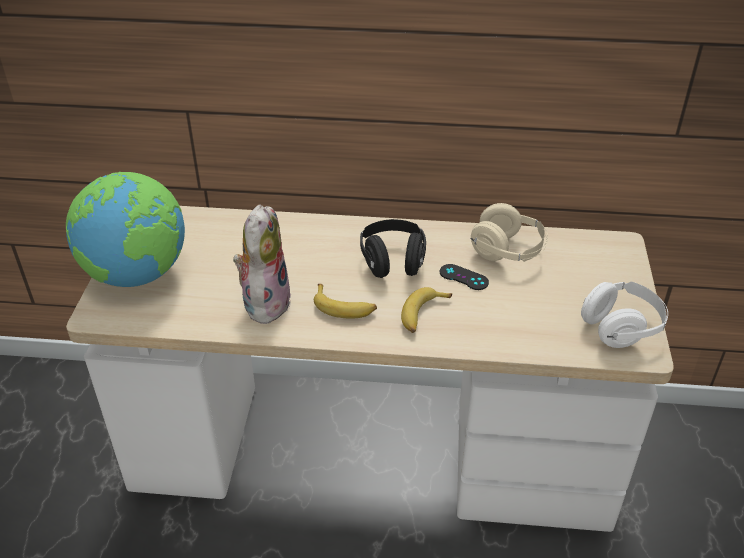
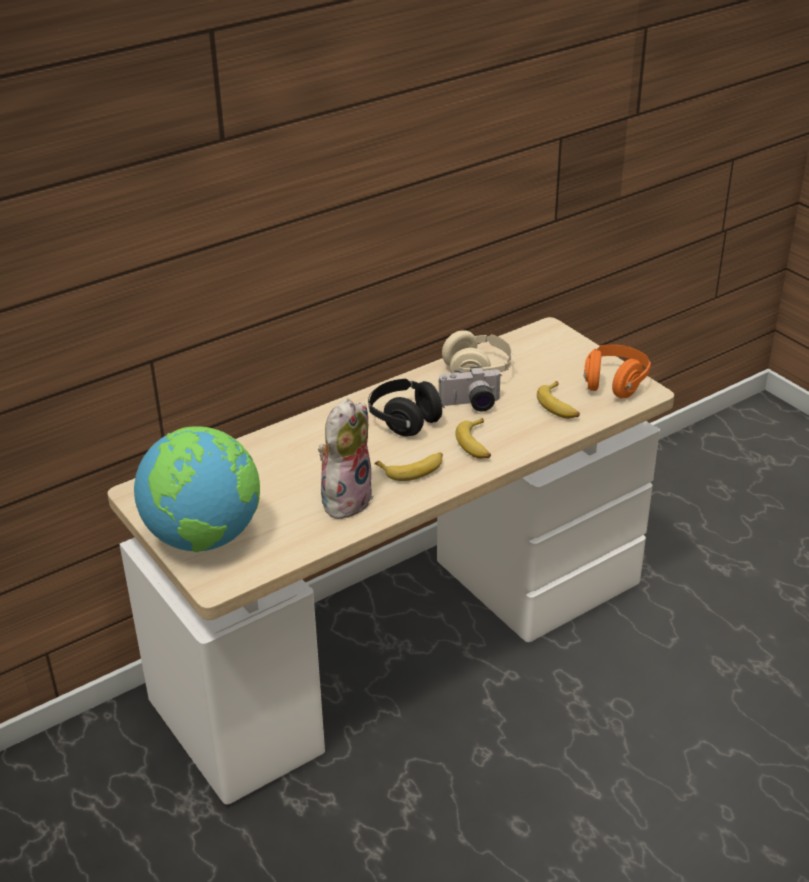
camera: 40 degrees left, 5 degrees down
(265, 301) = (345, 498): plush toy -> plush toy turned 60 degrees clockwise
(463, 277) = (471, 405): black game controller -> camera
(540, 320) = (559, 406): none -> banana
(621, 327) = (614, 384): white headphones -> orange headphones

